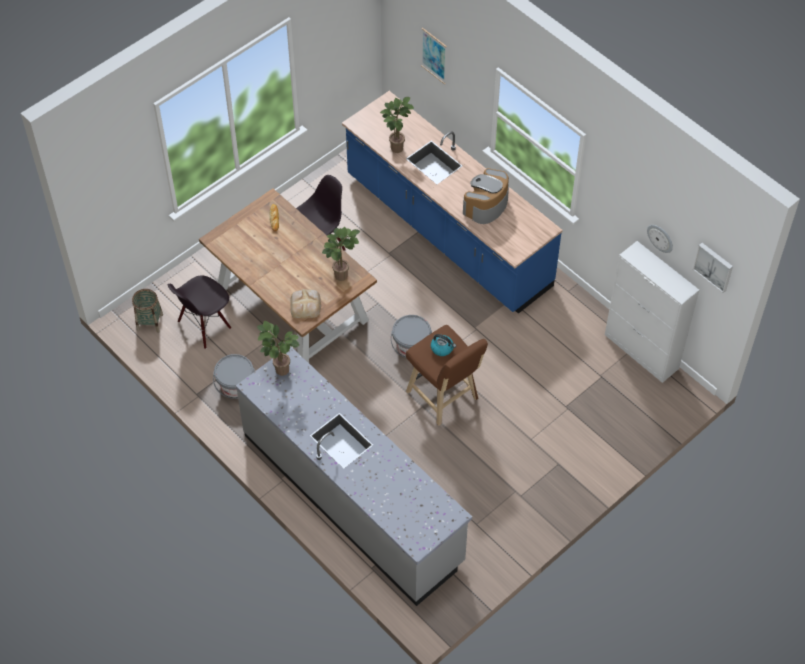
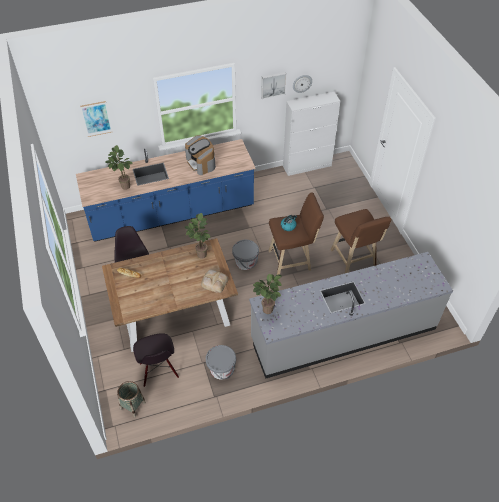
camera: 65 degrees left, 5 degrees down
(487, 472) = (354, 260): none -> brown stool
(714, 266) = (341, 66): picture -> picture (273, 84)

